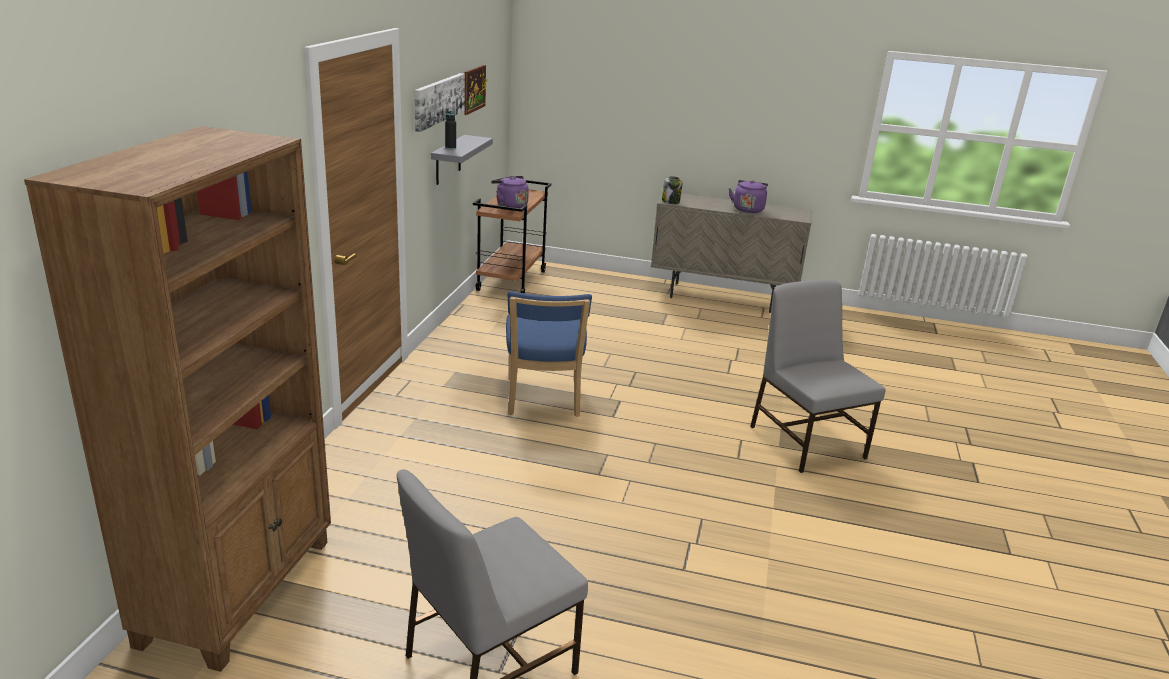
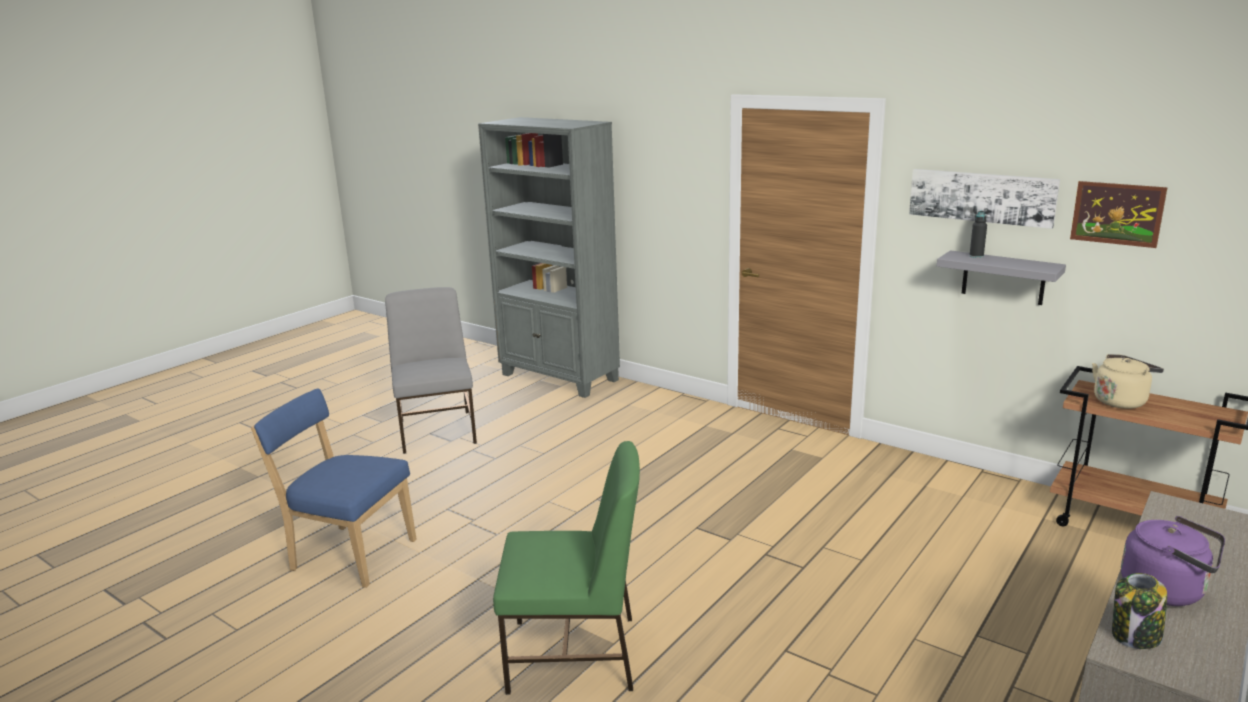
camera: 115 degrees right, 5 degrees down
(240, 590) = (559, 378): brown bookcase -> grey bookcase
(510, 205) = (1121, 401): purple kettle -> beige kettle
(543, 400) = (746, 494): blue chair -> blue chair (349, 554)
(671, 201) = (1171, 507): jar -> jar (1135, 636)
(806, 441) = (575, 655): grey chair -> green chair

